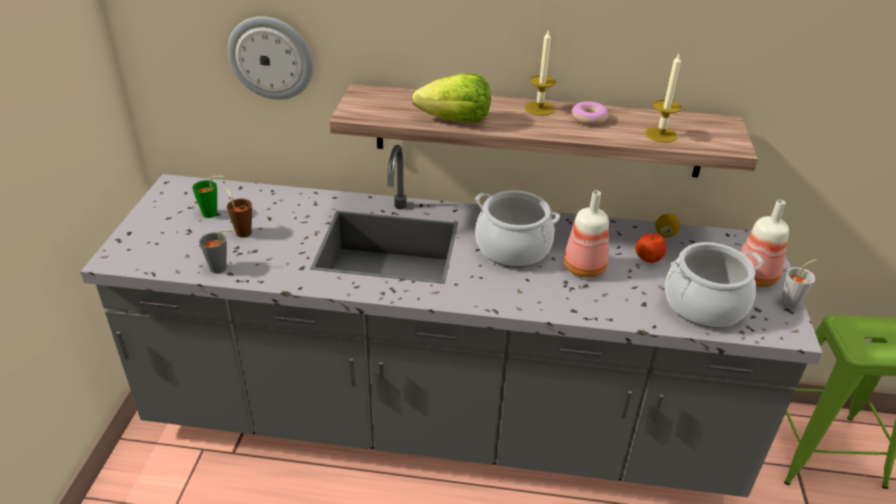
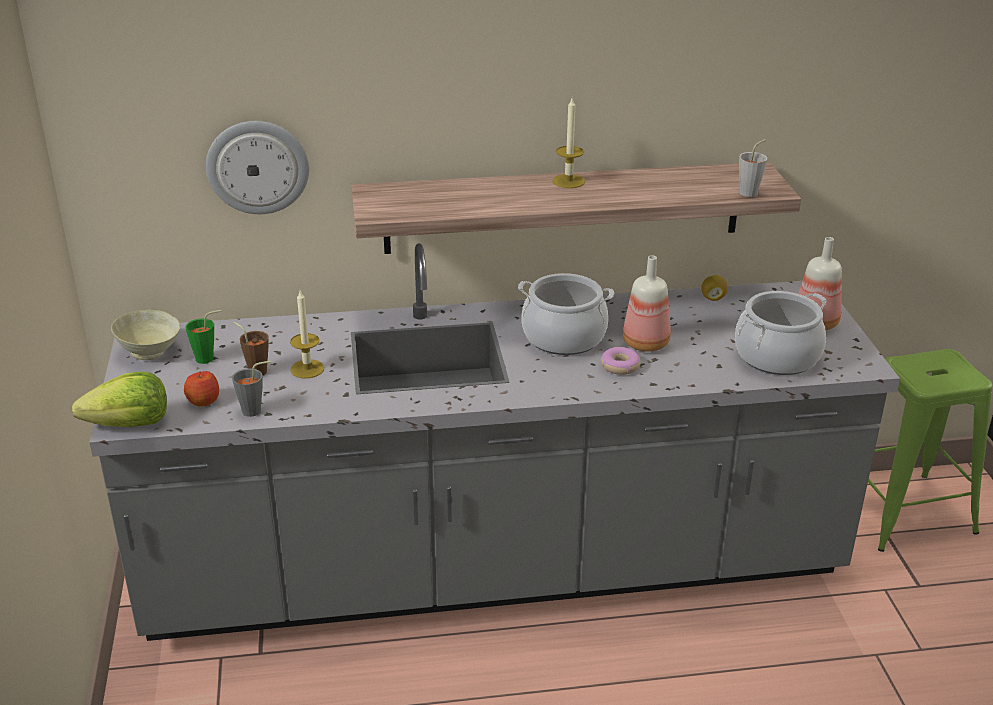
camera: 15 degrees left, 5 degrees down
(172, 201) = (150, 353): none -> beige bowl
(455, 120) = (489, 205): lettuce -> lettuce (130, 424)
(589, 118) = (623, 184): donut -> donut (620, 366)
(648, 257) = (705, 322): apple -> apple (203, 401)
(660, 134) = (701, 189): candle -> candle (307, 369)
(792, 302) = (858, 340): grey cup -> grey cup (751, 192)

